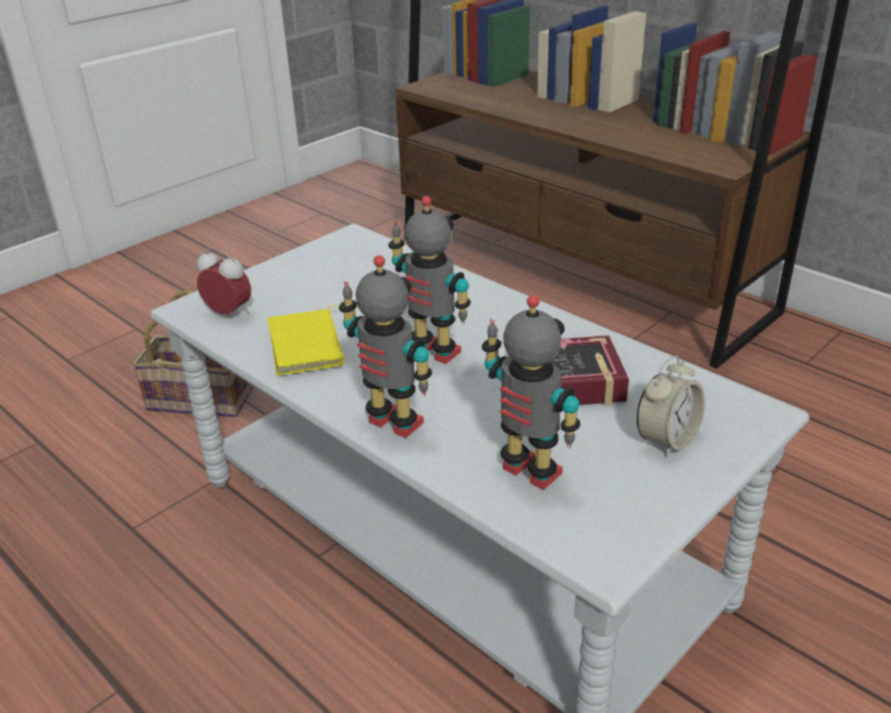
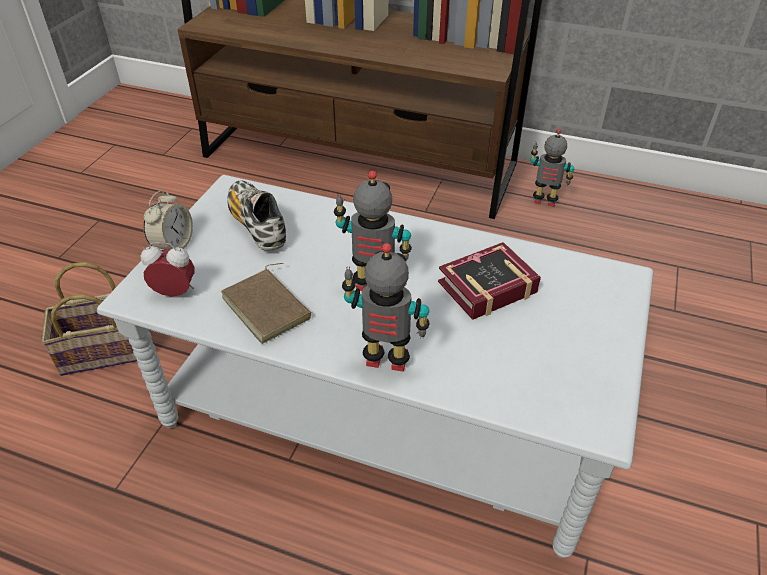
camera: 25 degrees left, 10 degrees up
(309, 346) = (269, 307): yellow book -> brown book
(353, 272) = (257, 225): none -> shoe
(529, 474) = (511, 374): toy robot -> toy robot (544, 202)
(667, 440) = (582, 317): alarm clock -> alarm clock (173, 245)

